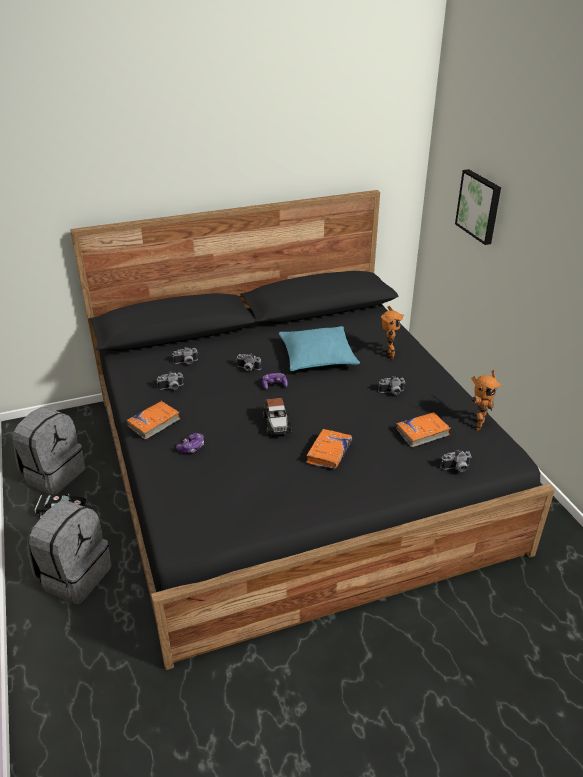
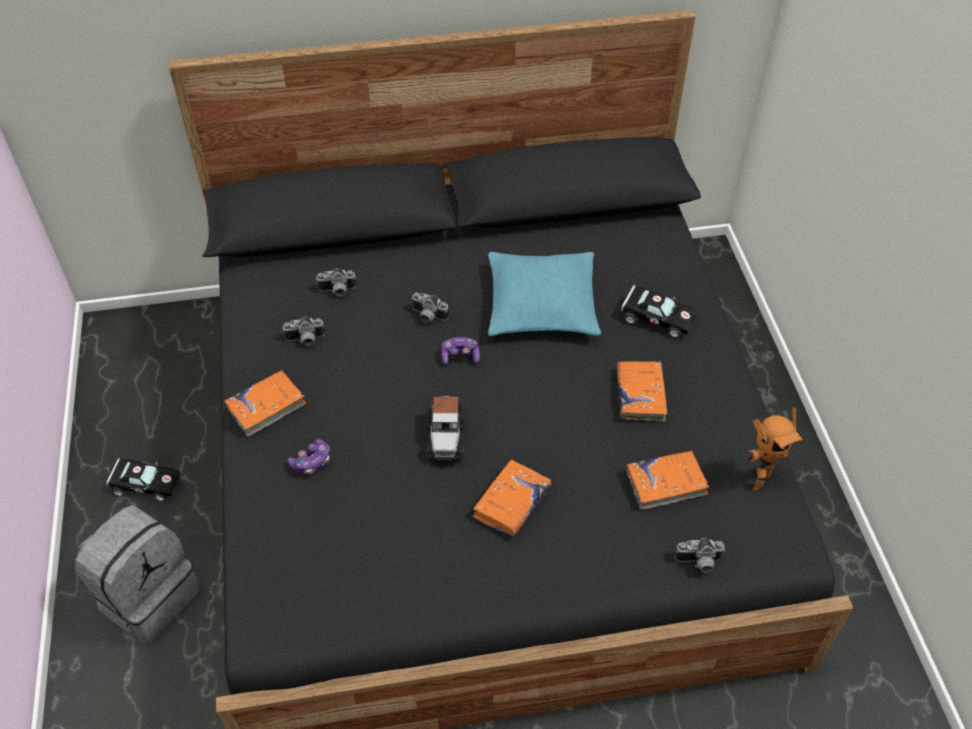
camera: 10 degrees right, 15 degrees up
(53, 474) = (144, 419): grey backpack -> none
(388, 356) = (654, 317): toy robot -> black toy car
(392, 392) = (640, 395): camera -> orange book
(479, 206) = (852, 83): picture -> none

